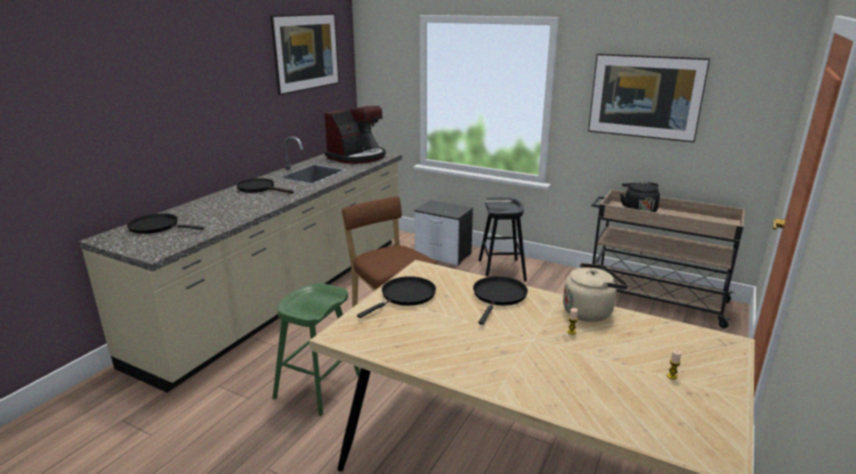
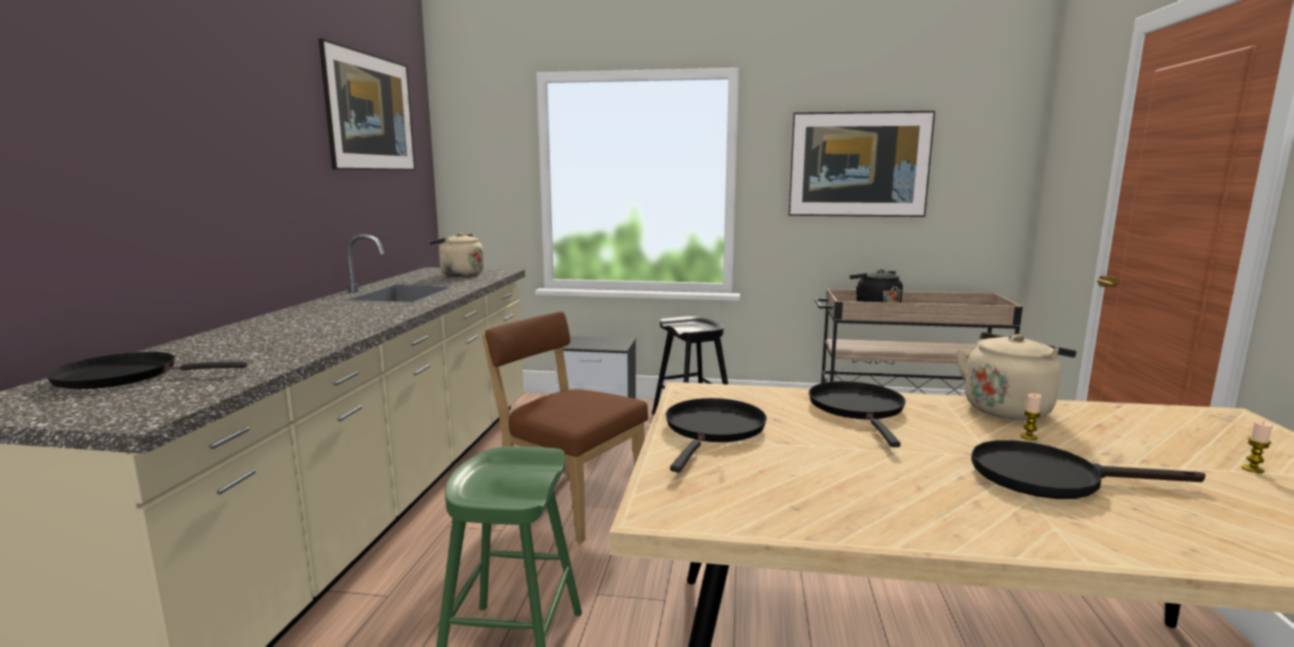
camera: 20 degrees left, 10 degrees down
(260, 189) = (323, 313): black frying pan -> black frying pan (1051, 477)
(357, 157) = (459, 274): coffee machine -> beige kettle

